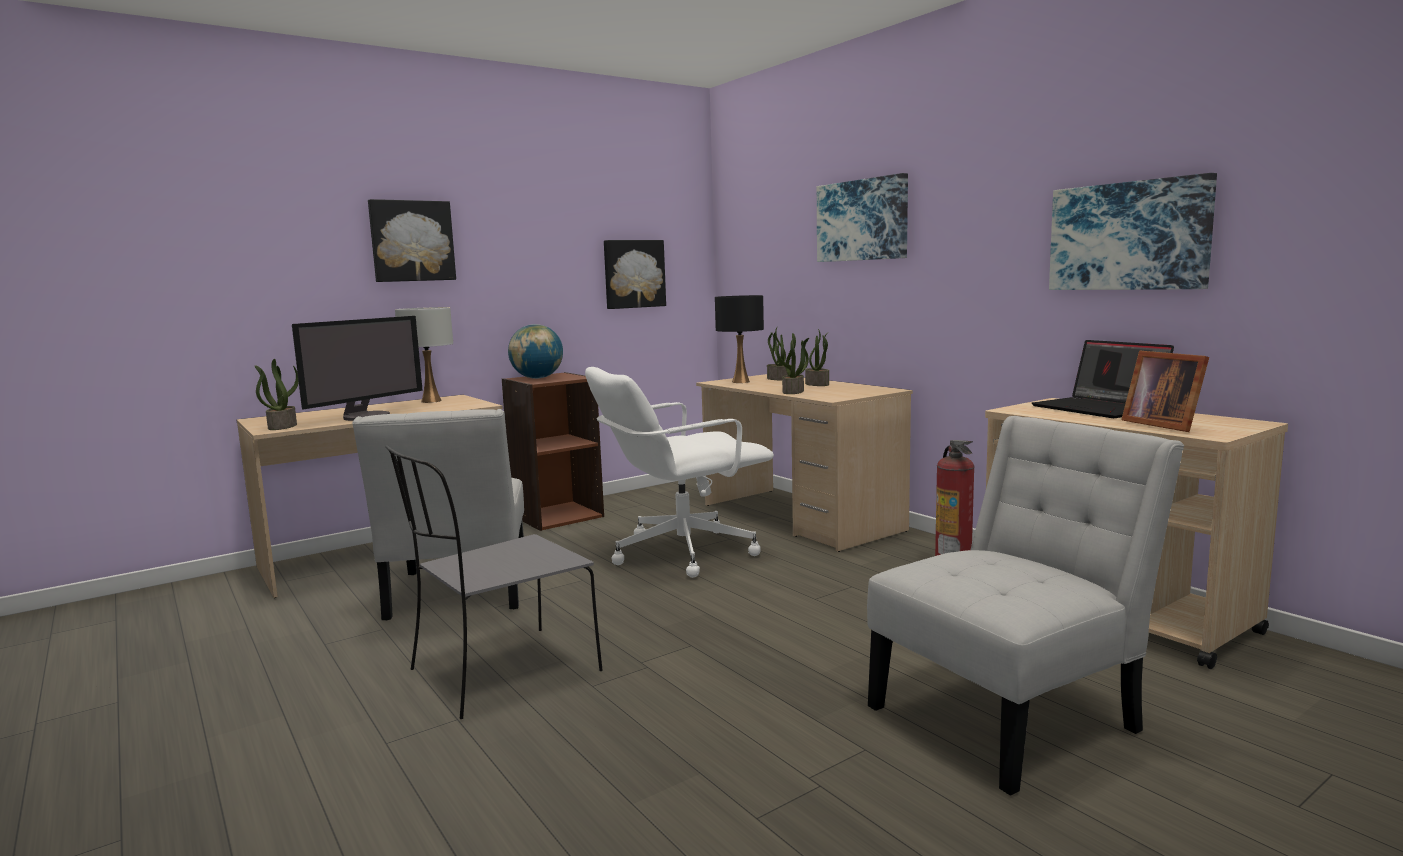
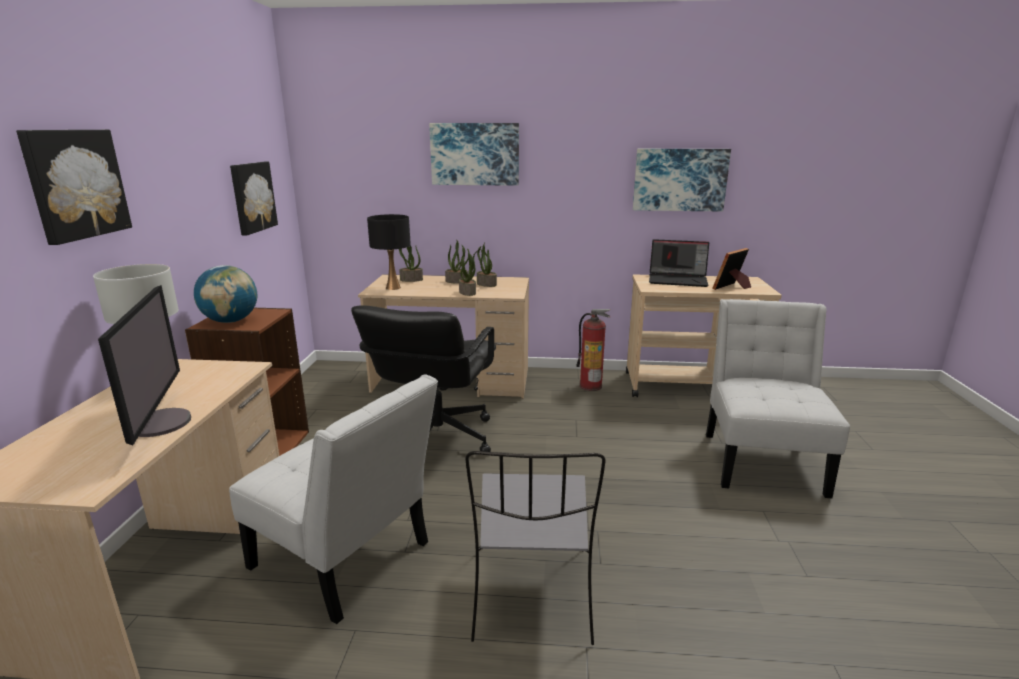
camera: 50 degrees left, 10 degrees up
(282, 426) = (85, 478): potted plant -> potted plant (486, 284)
(681, 552) = (436, 438): white office chair -> black office chair
(1162, 424) = (732, 287): picture frame -> picture frame turned 120 degrees clockwise

